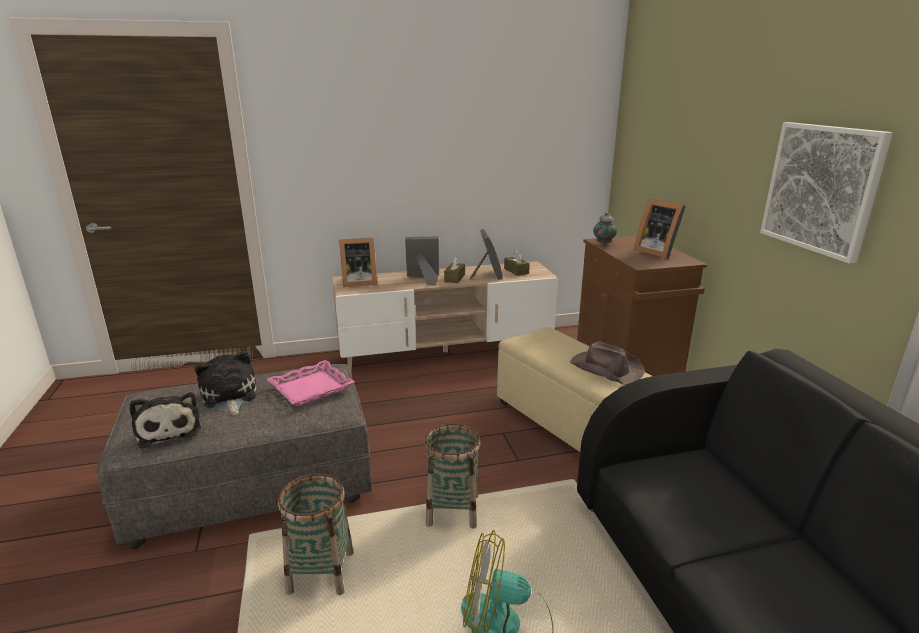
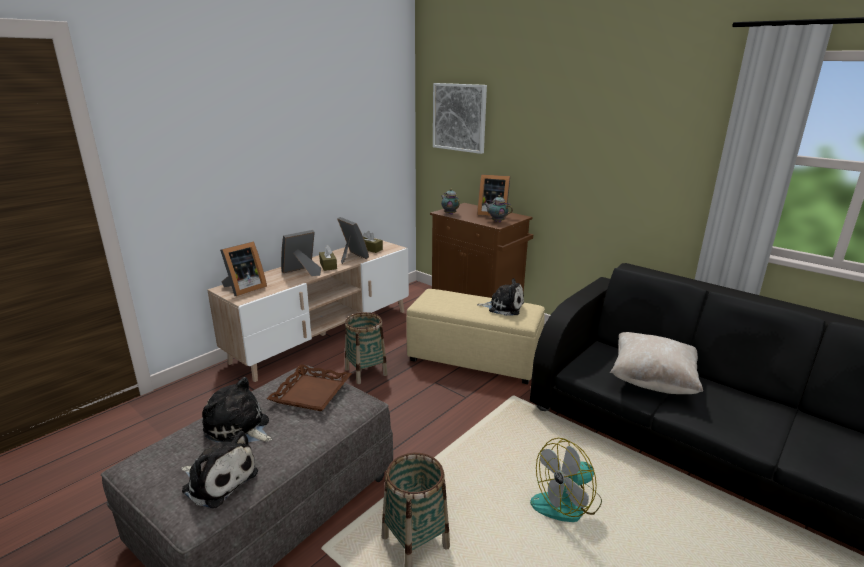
camera: 35 degrees left, 0 degrees up
(311, 388) = (311, 392): pink tray -> brown tray
(452, 510) = (460, 451): basket -> basket (366, 372)
(605, 368) = (503, 307): brown hat -> plush toy
(647, 261) = (497, 221): none -> teapot
(725, 526) = (652, 381): none -> beige pillow
(821, 188) = (620, 156): picture -> picture (459, 117)

